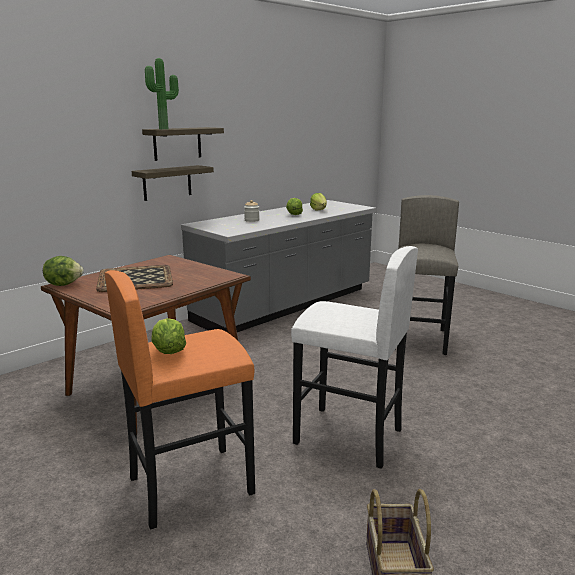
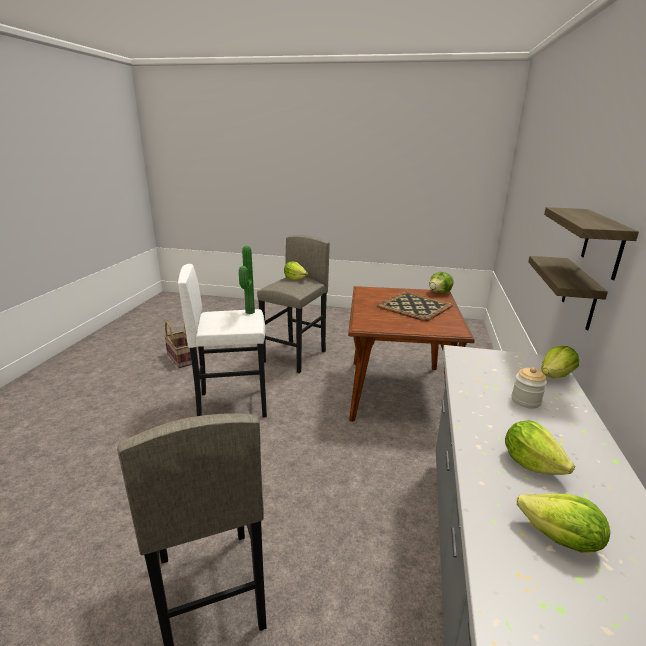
camera: 145 degrees right, 5 degrees up
(165, 129) = (563, 210): potted plant -> potted plant (248, 312)
(190, 485) = (295, 357): orange stool -> grey stool
(211, 221) = (555, 376): none -> lettuce

